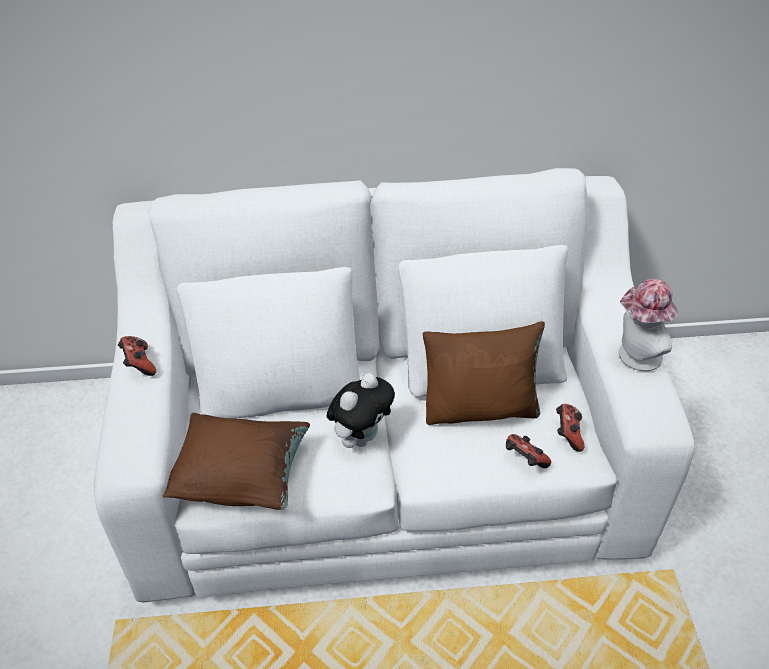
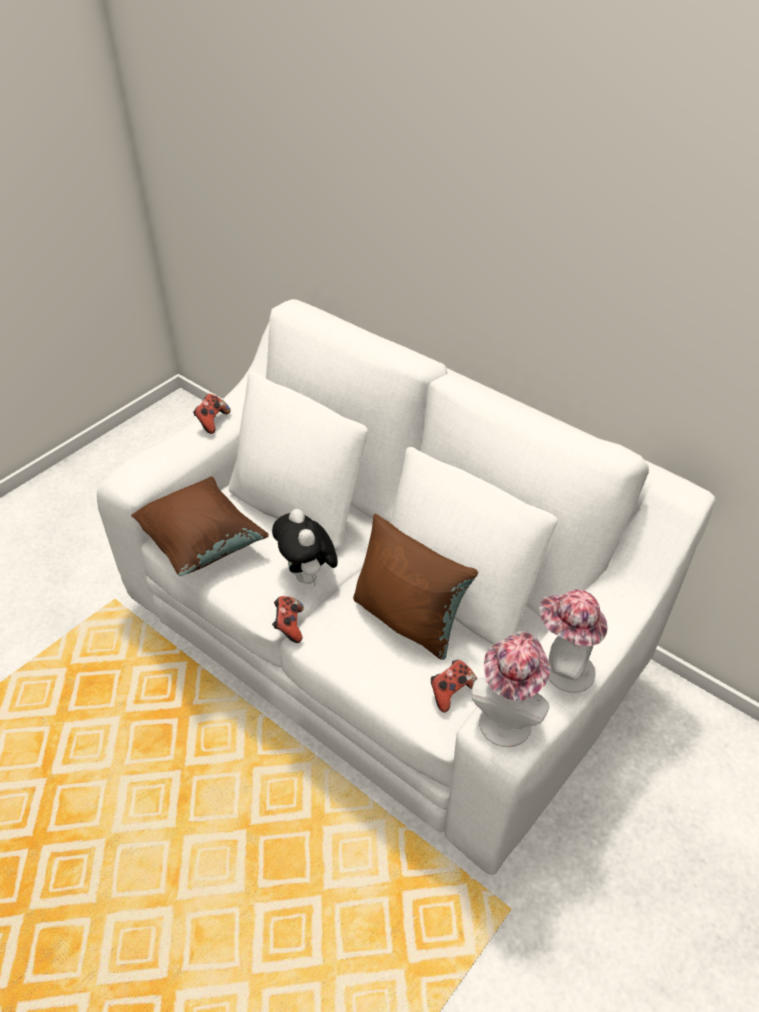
camera: 45 degrees right, 0 degrees up
(361, 437) = (308, 576): plush toy -> plush toy turned 75 degrees clockwise
(524, 460) = (388, 681): game controller -> game controller (289, 626)
(648, 411) = (506, 716): none -> hat

